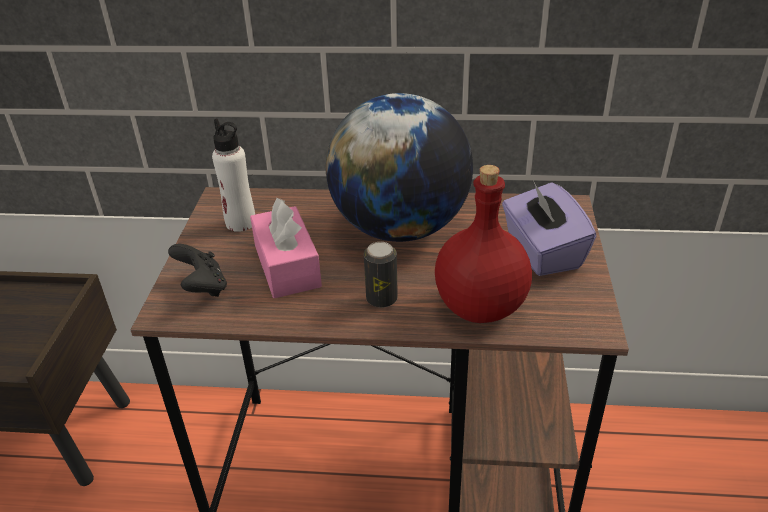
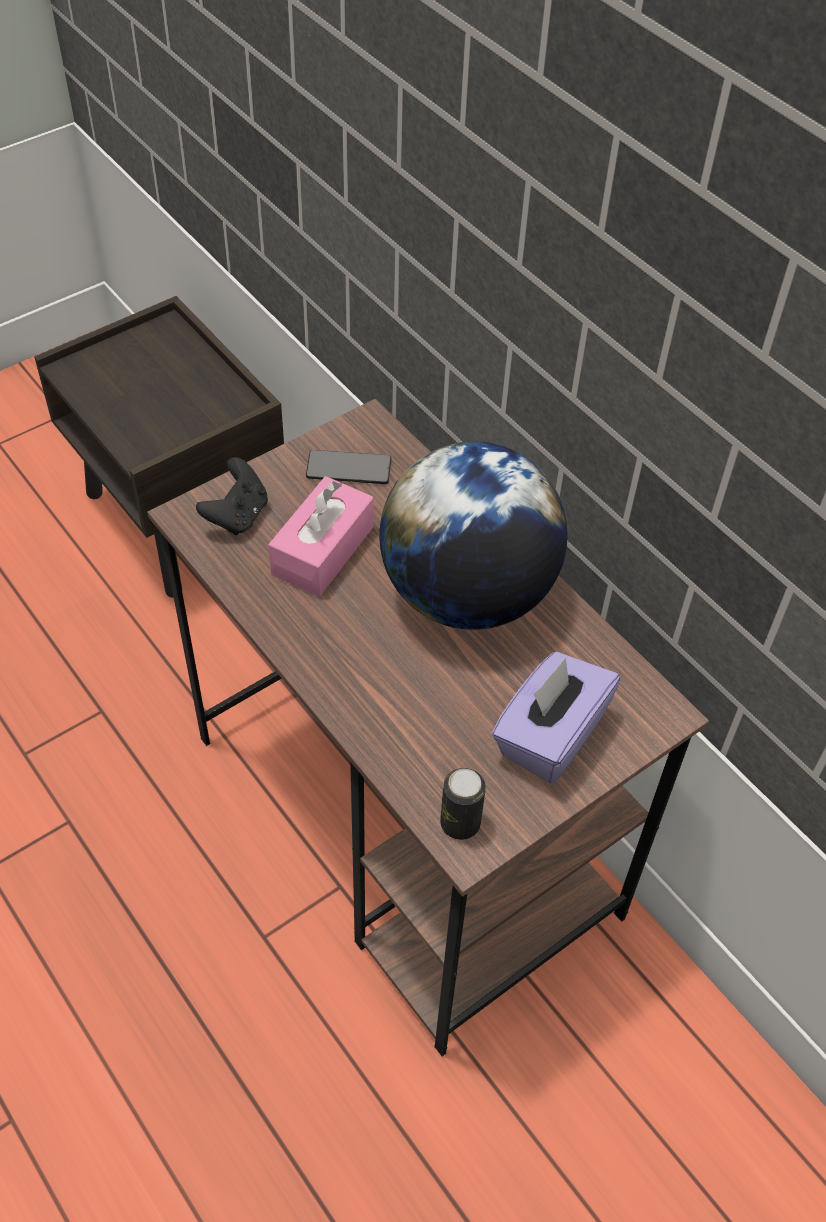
camera: 45 degrees right, 15 degrees up
(241, 223) = (348, 468): white bottle -> phone
(381, 299) = (347, 652): can -> can (460, 823)
(478, 307) = (407, 735): red bottle -> none

